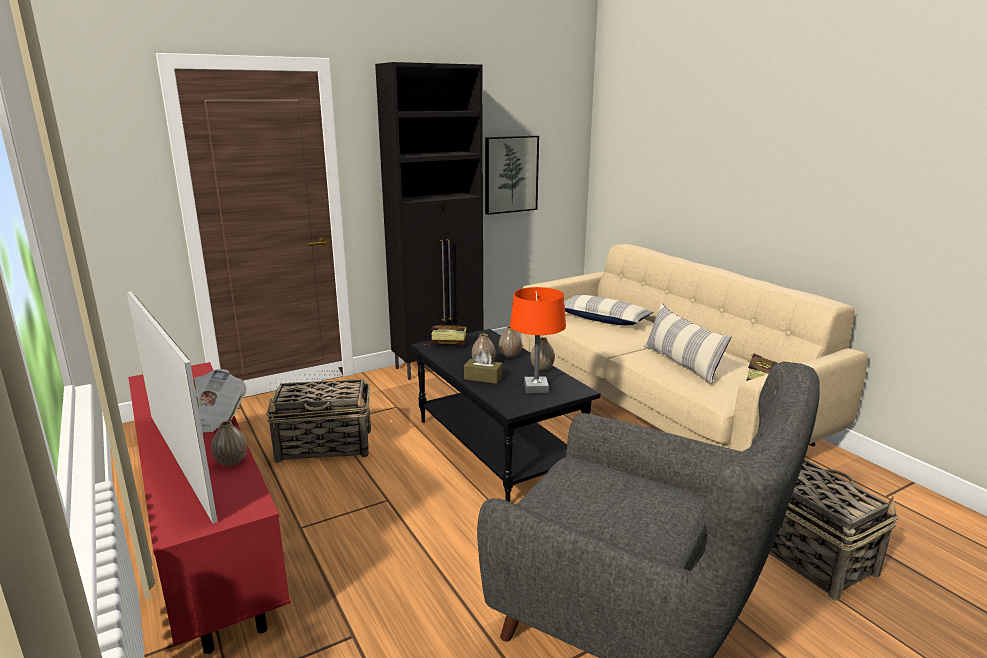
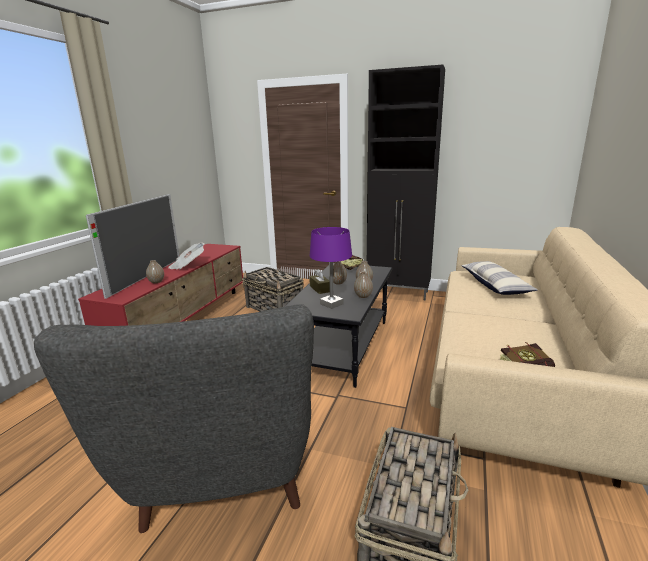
camera: 50 degrees right, 0 degrees up
(510, 174) = (487, 157): picture -> none
(535, 388) = (331, 304): orange table lamp -> purple table lamp
(681, 363) = (482, 332): pillow -> none

